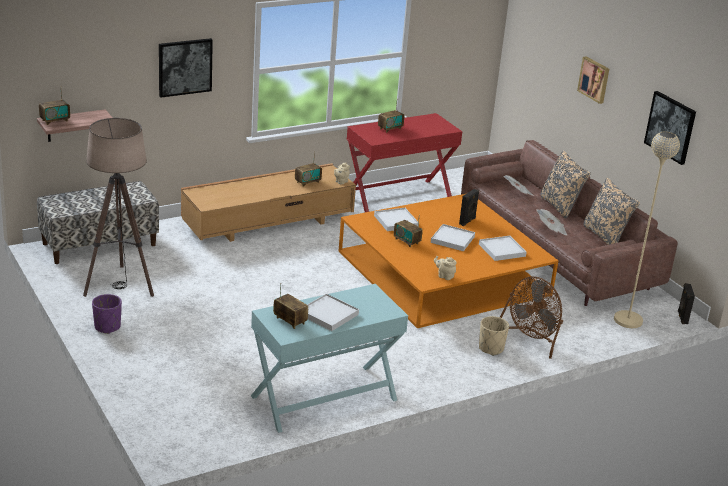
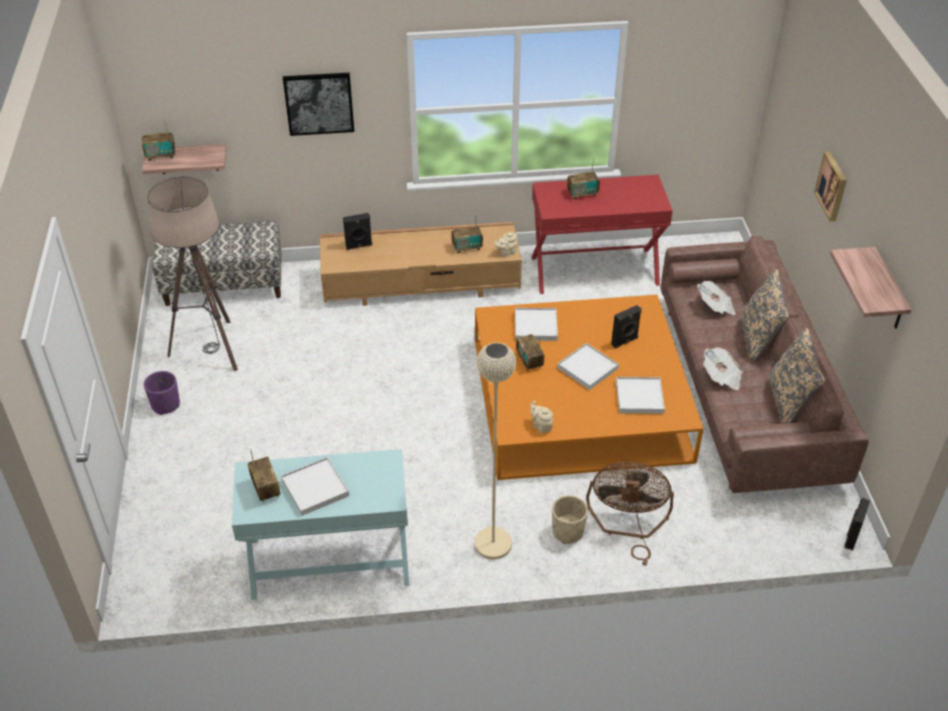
camera: 25 degrees right, 15 degrees up
(219, 191) = (359, 246): none -> black speaker
(532, 338) = (629, 526): brown fan -> brown fan turned 120 degrees clockwise
(628, 320) = (773, 526): beige floor lamp -> beige floor lamp (493, 544)
(670, 127) = (888, 291): picture -> shelf

